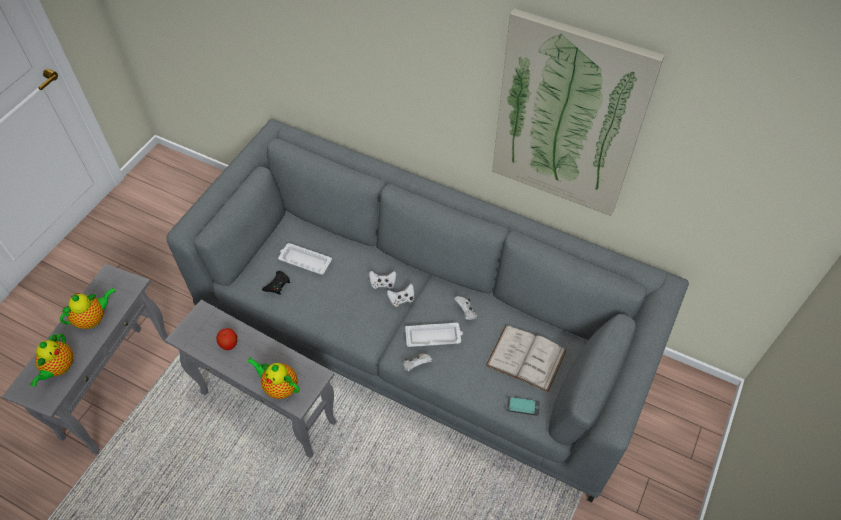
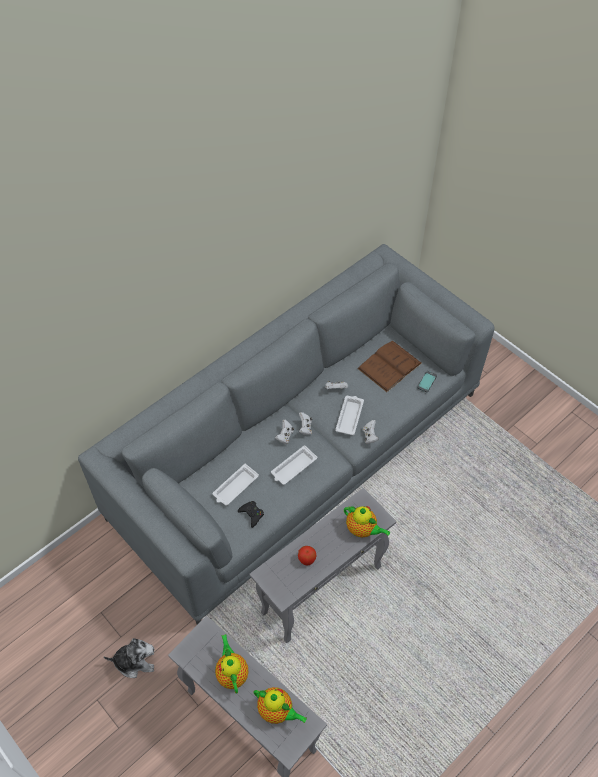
camera: 70 degrees left, 0 degrees up
(159, 278) = (135, 661): none -> plush toy
(279, 387) = (362, 529): teapot -> teapot turned 105 degrees counterclockwise
(345, 303) = (293, 467): none -> white tray
(526, 358) = (389, 366): white book -> brown book
(568, 118) = (296, 214): picture -> none

